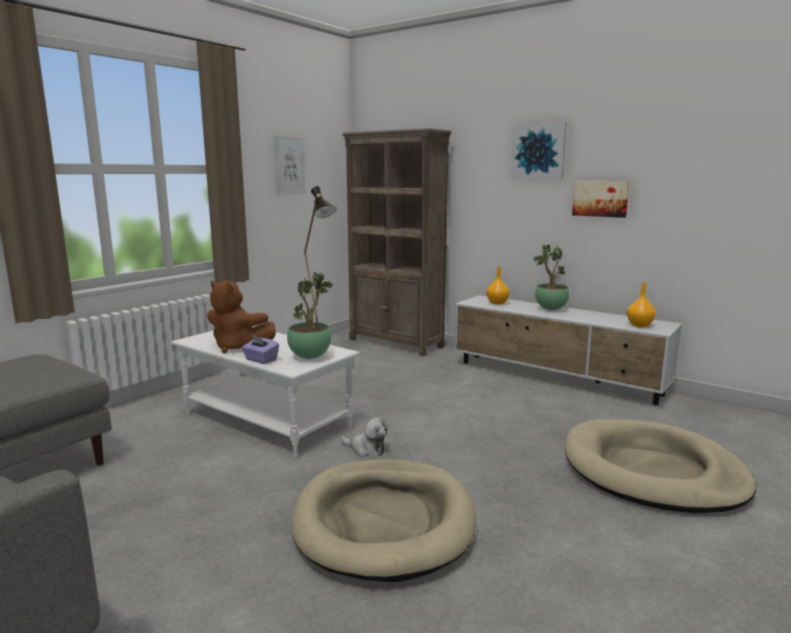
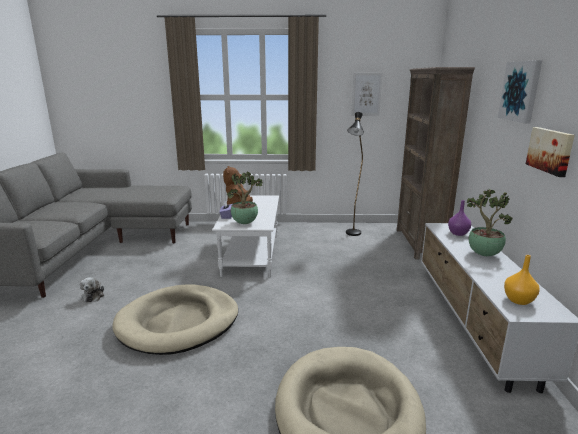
camera: 55 degrees right, 5 degrees up
(366, 449) = (251, 290): plush toy -> plush toy (94, 295)
(498, 303) = (458, 233): orange vase -> purple vase

